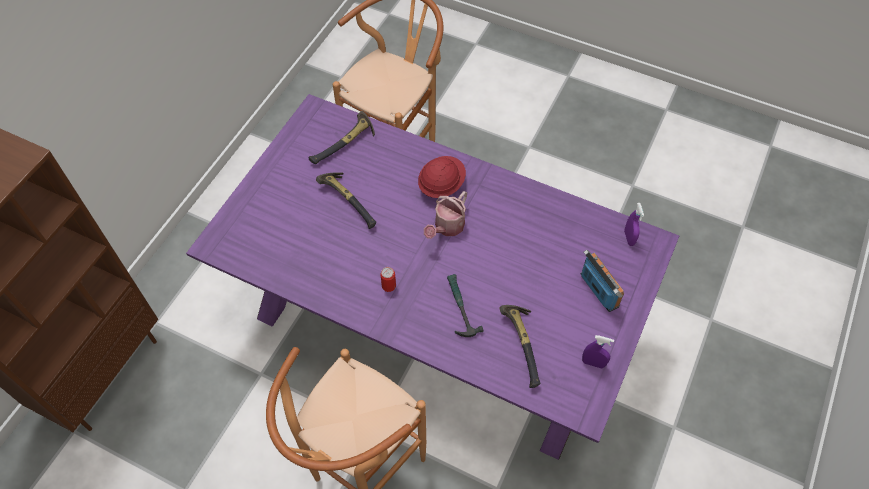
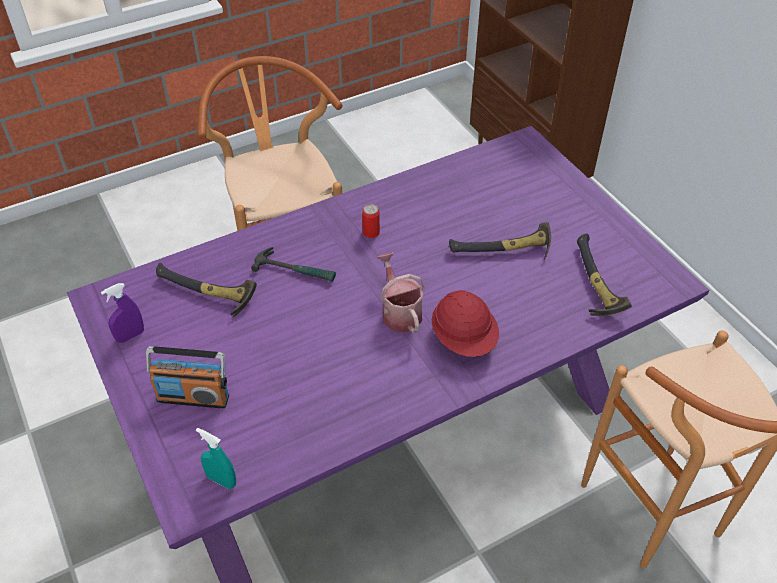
camera: 125 degrees right, 10 degrees down
(629, 238) = (221, 480): purple spray bottle -> turquoise spray bottle

